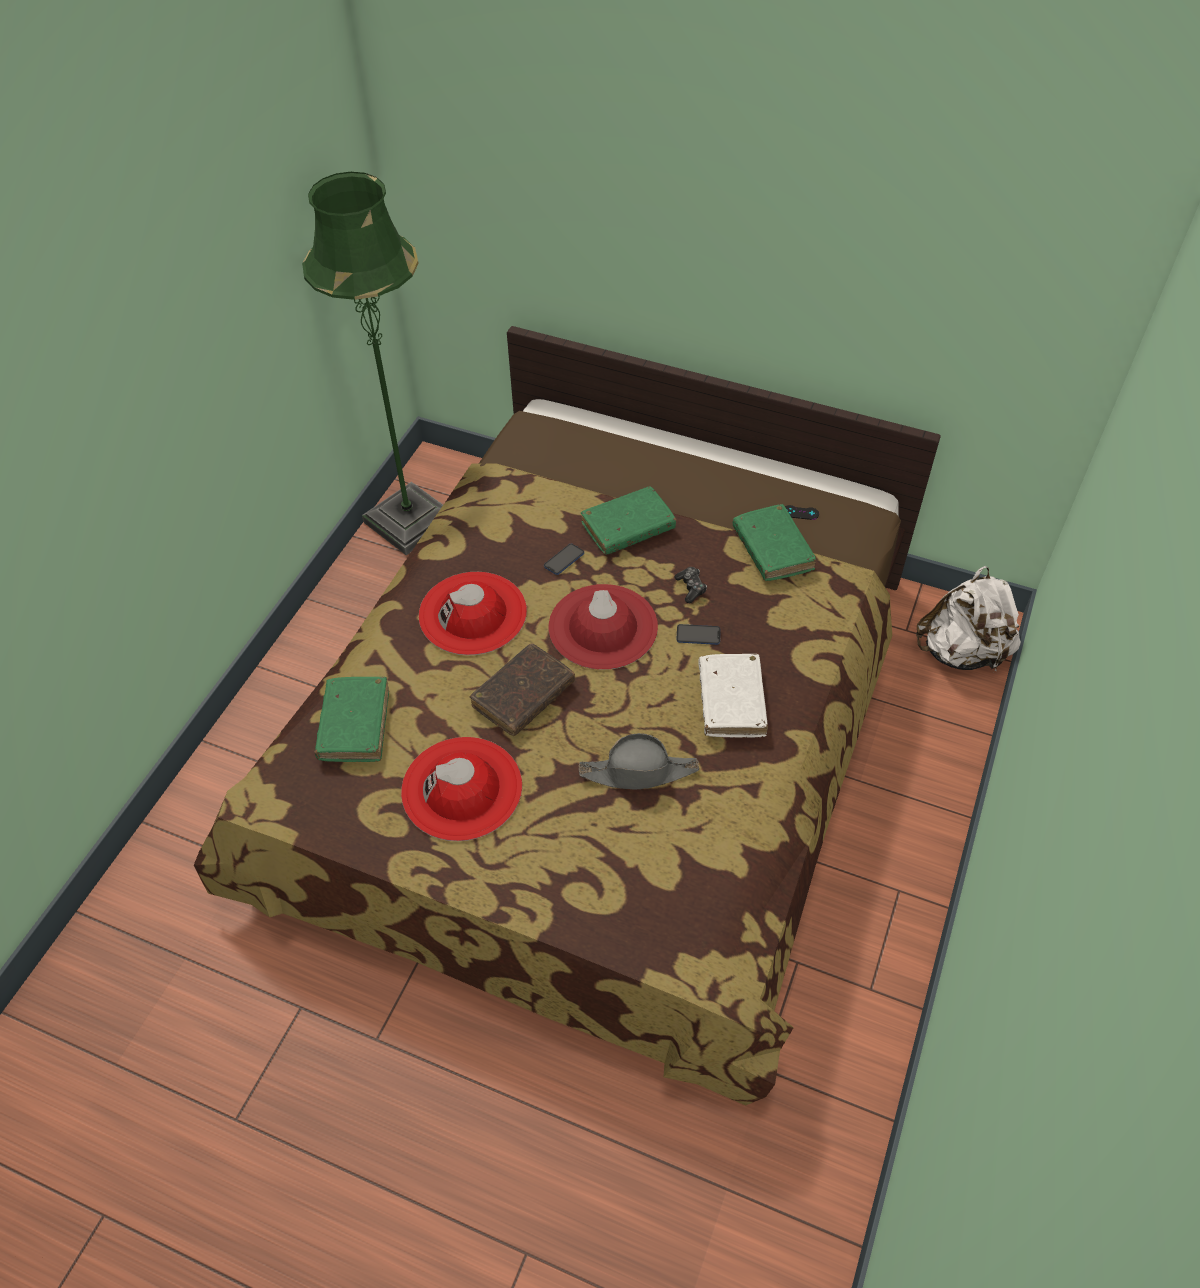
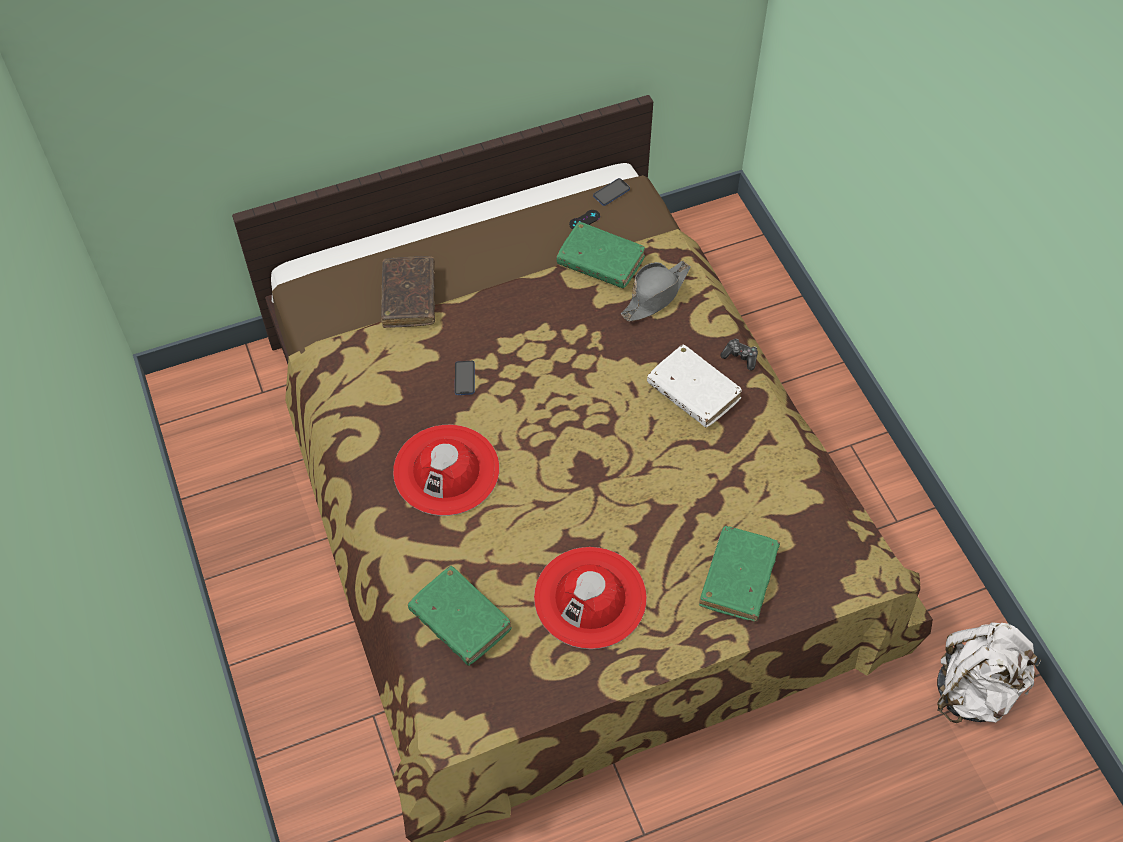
camera: 45 degrees left, 5 degrees up
(409, 521) = (216, 450): green floor lamp -> none
(523, 696) = (555, 499): brown book -> brown book (409, 297)
(603, 627) = (551, 407): red hat -> none
(628, 527) = (482, 319): green book -> green book (738, 578)
(639, 772) = (690, 487): grey hat -> grey hat (655, 295)
(691, 588) = (578, 331): game controller -> game controller (740, 357)
(698, 635) = (621, 362): phone -> phone (611, 193)
(962, 652) = (728, 250): white backpack -> white backpack (974, 690)

